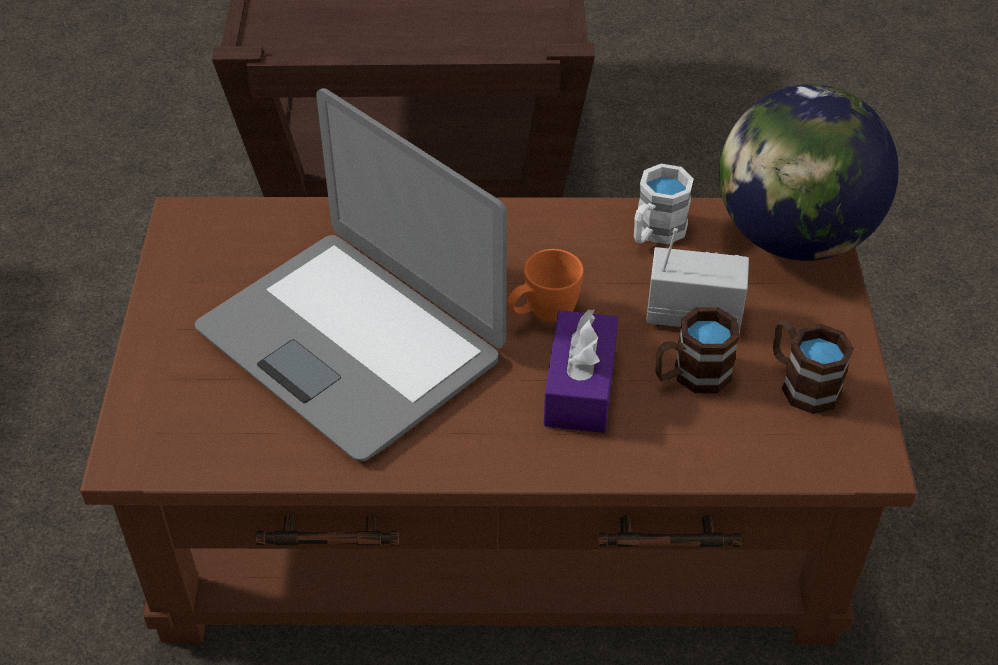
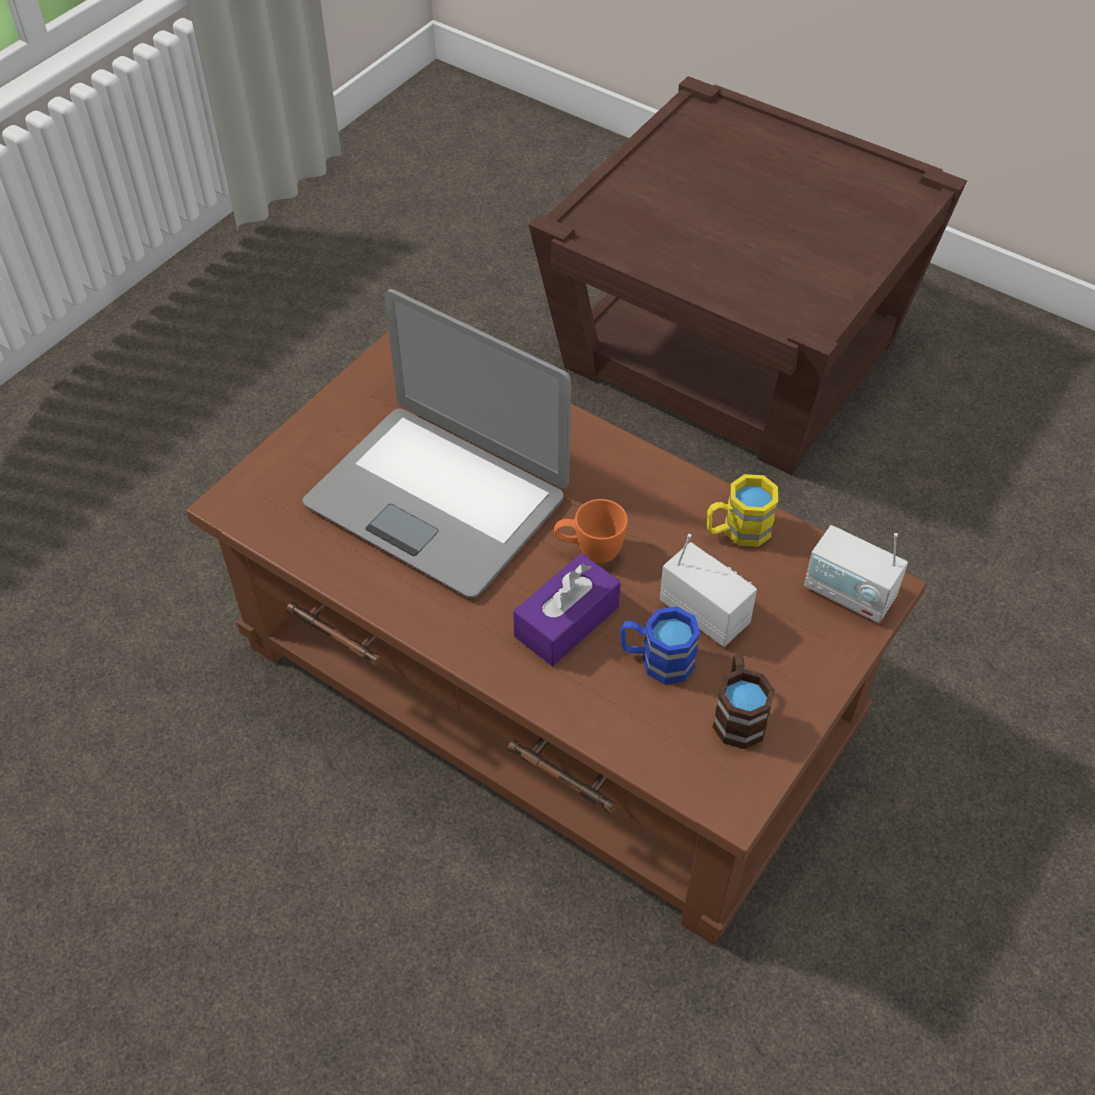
camera: 35 degrees right, 5 degrees up
(352, 342) = (438, 499): laptop -> laptop turned 45 degrees counterclockwise
(655, 232) = (737, 531): white mug -> yellow mug
(691, 376) = (656, 660): brown mug -> blue mug
(794, 237) = (849, 594): globe -> radio

